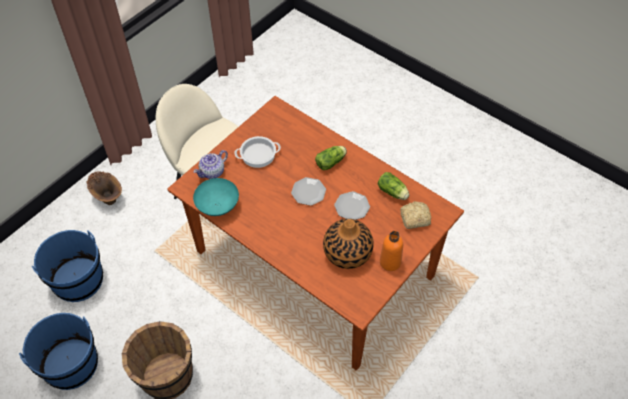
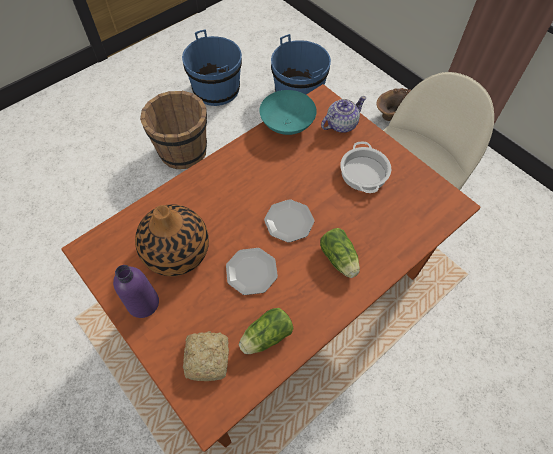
camera: 100 degrees right, 5 degrees up
(213, 172) = (341, 124): teapot -> teapot turned 90 degrees clockwise
(390, 262) = (143, 303): orange bottle -> purple bottle

